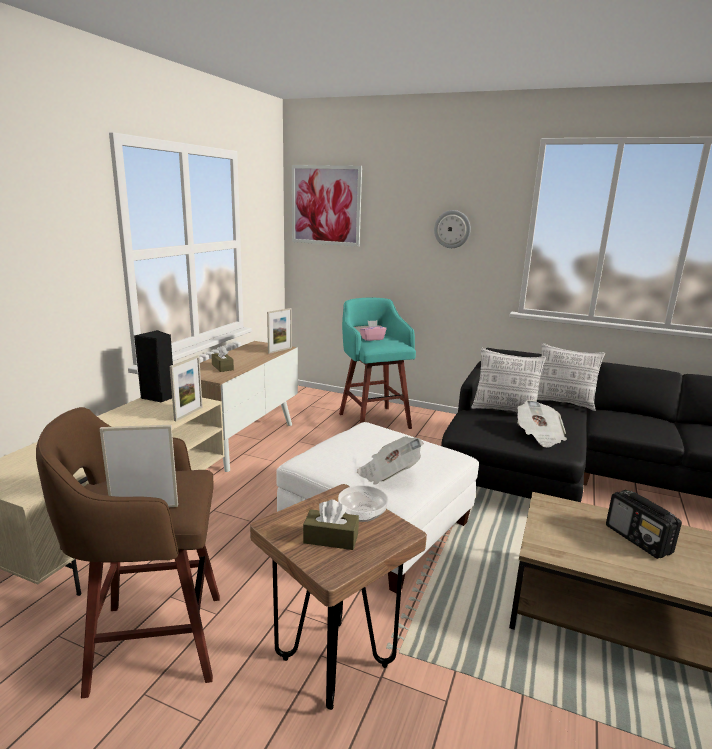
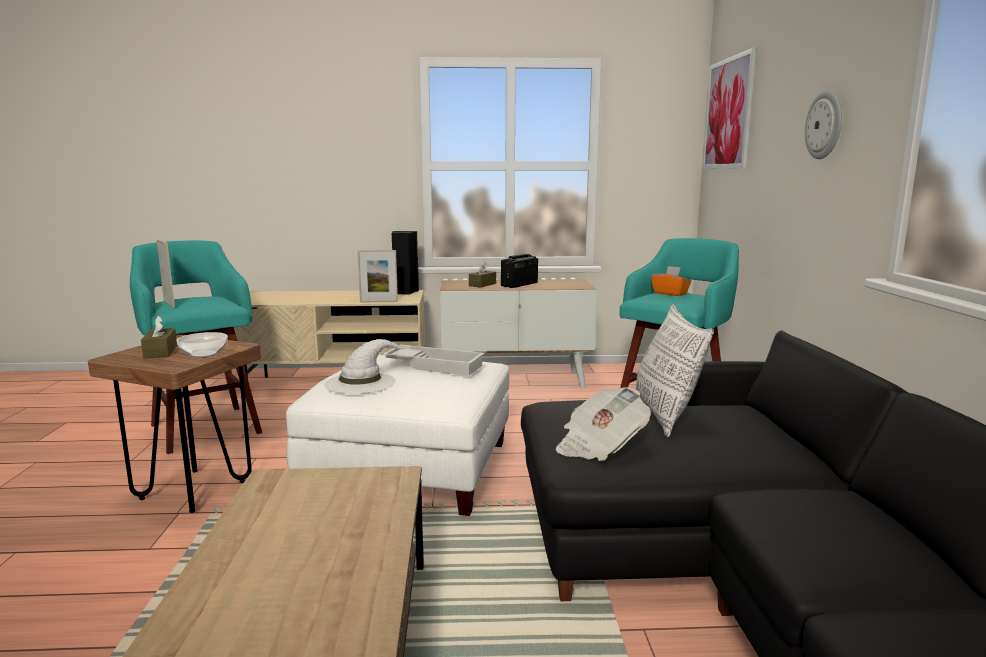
camera: 65 degrees right, 5 degrees down
(152, 642) = (205, 427): brown stool -> turquoise stool
(280, 350) = (570, 287): picture frame -> none
(370, 440) = (435, 365): none -> white tray
(372, 339) = (670, 293): pink tissue box -> orange tissue box
(388, 474) = (361, 382): newspaper -> white hat
(563, 403) = (810, 457): pillow -> none
(638, 540) = (326, 543): radio -> radio (519, 285)

